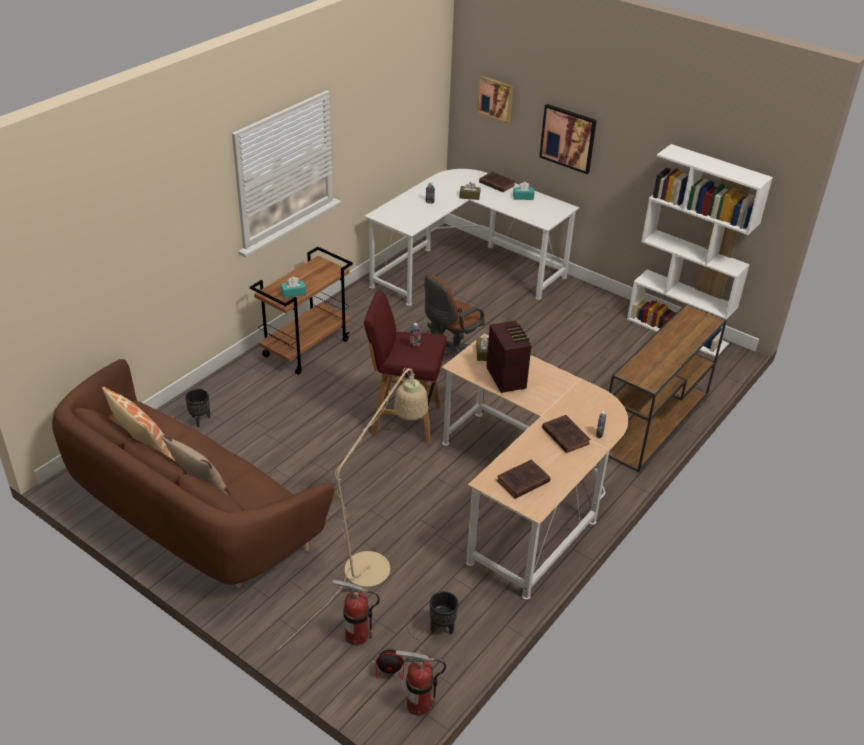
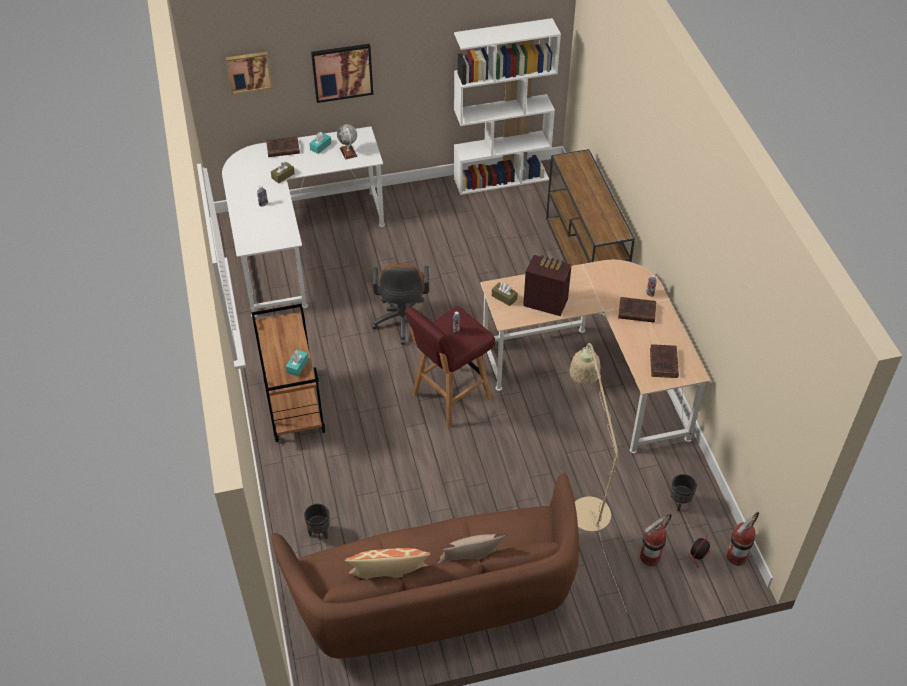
camera: 50 degrees left, 10 degrees up
(535, 210) = (348, 152): none -> globe

